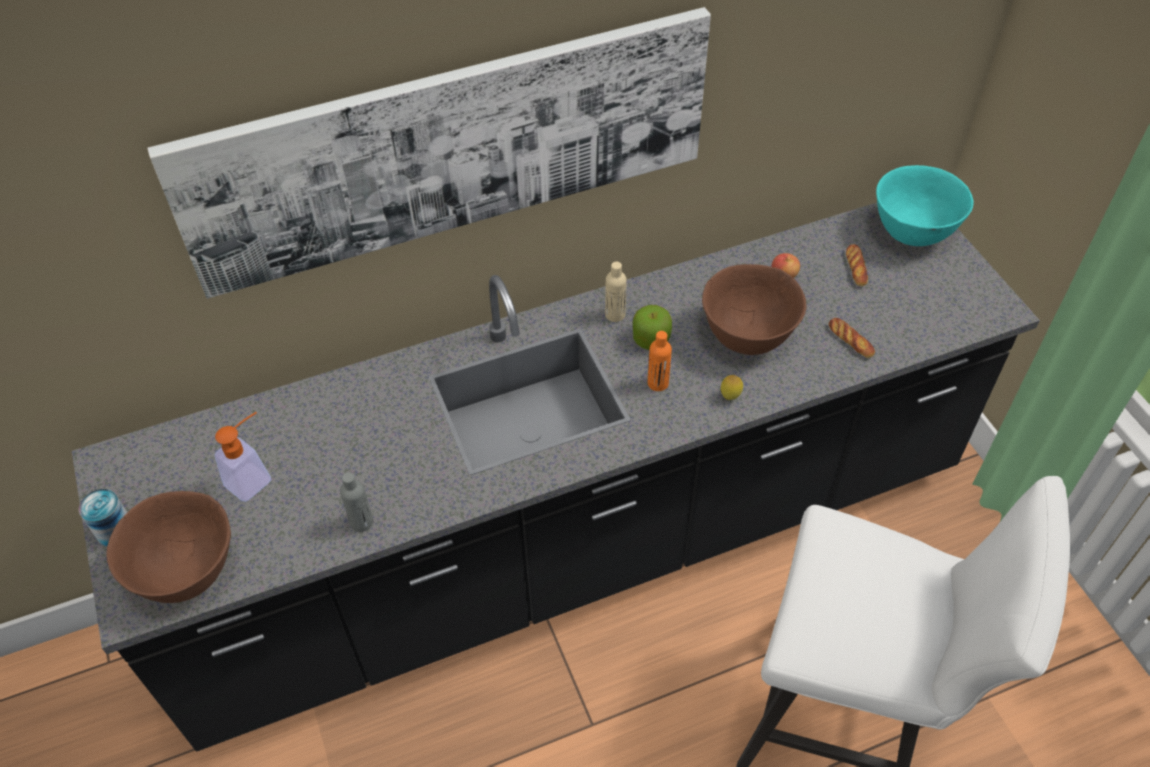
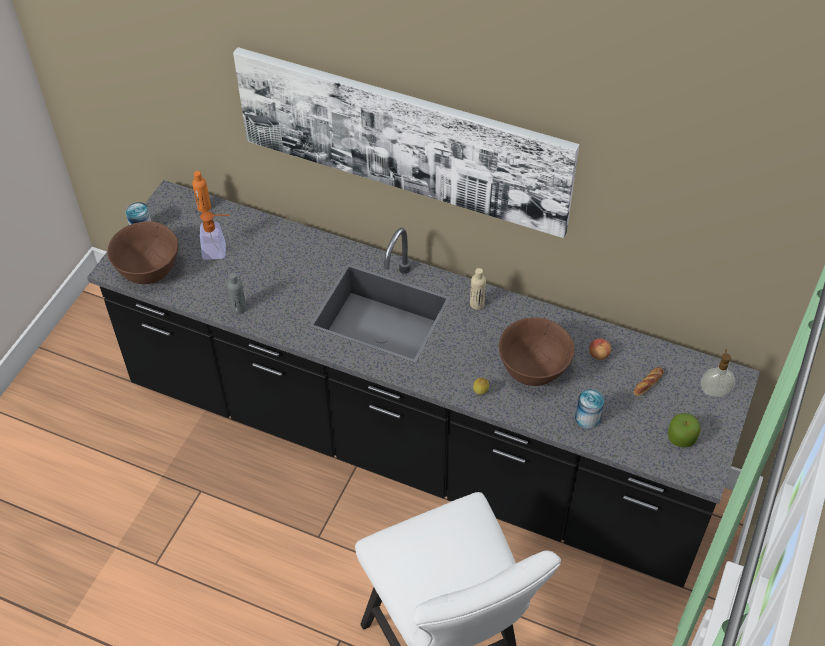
camera: 45 degrees right, 0 degrees up
(651, 339) = (479, 331): apple -> apple (681, 438)
(658, 383) = (452, 356): orange bottle -> orange bottle (204, 207)
(850, 340) = (587, 418): bread -> can
(913, 232) = (714, 391): turquoise bowl -> soap dispenser

